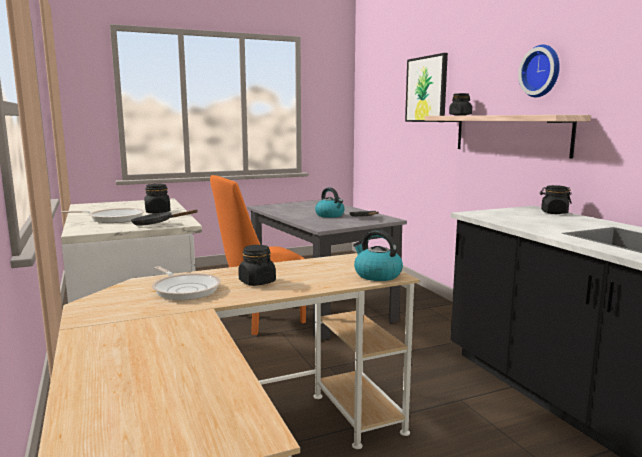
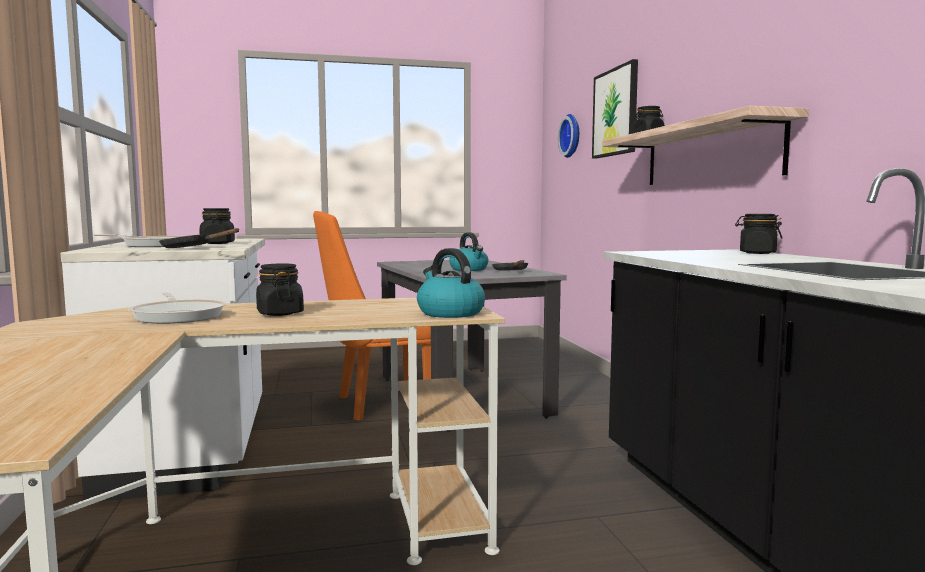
camera: 10 degrees right, 5 degrees down
(542, 71) = (746, 59): wall clock -> wall clock (572, 136)

